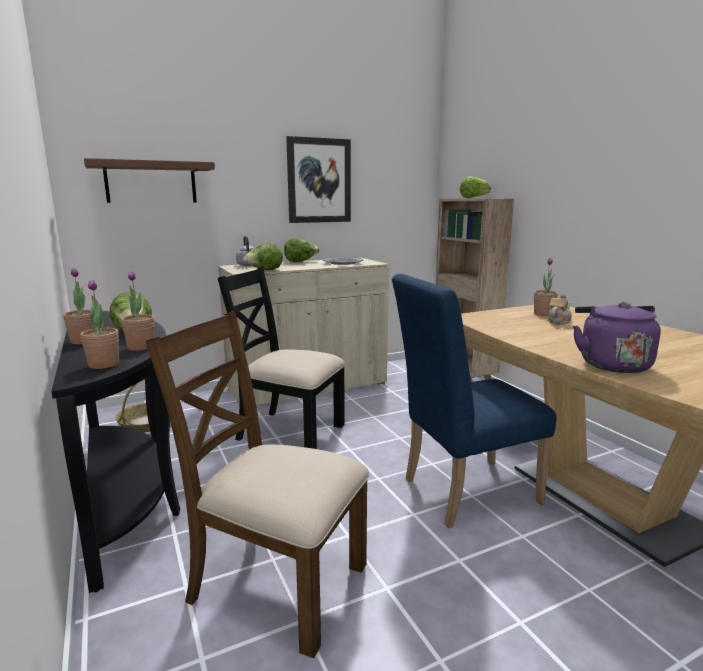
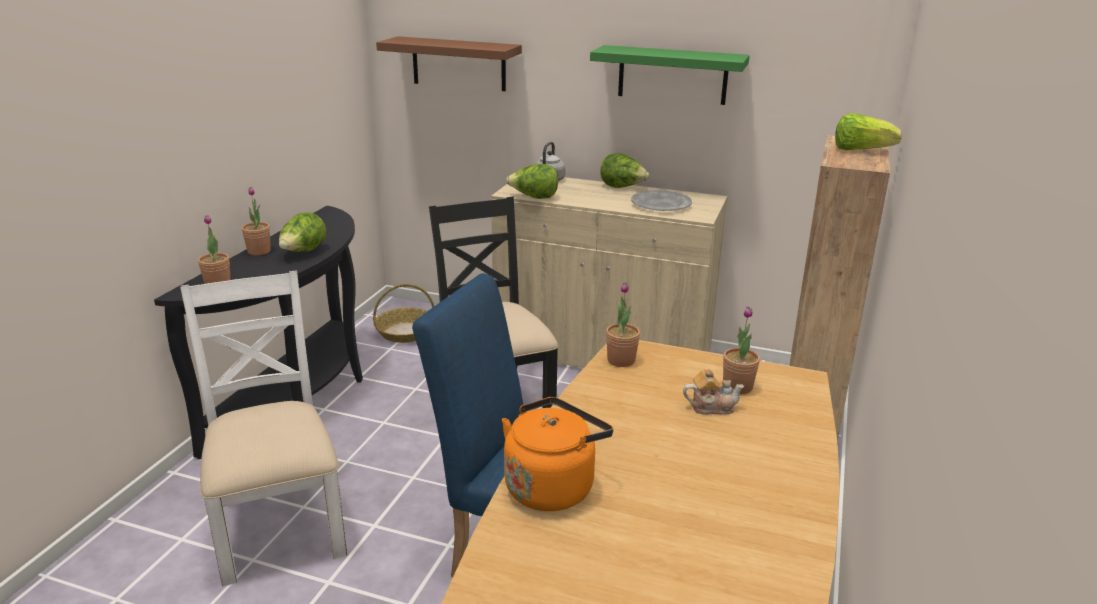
camera: 45 degrees right, 10 degrees up
(141, 347) = (271, 274): potted plant -> potted plant (621, 360)
(276, 583) = (279, 524): brown chair -> white chair
(319, 181) = (672, 75): picture -> green shelf
(611, 364) = (552, 486): purple kettle -> orange kettle

